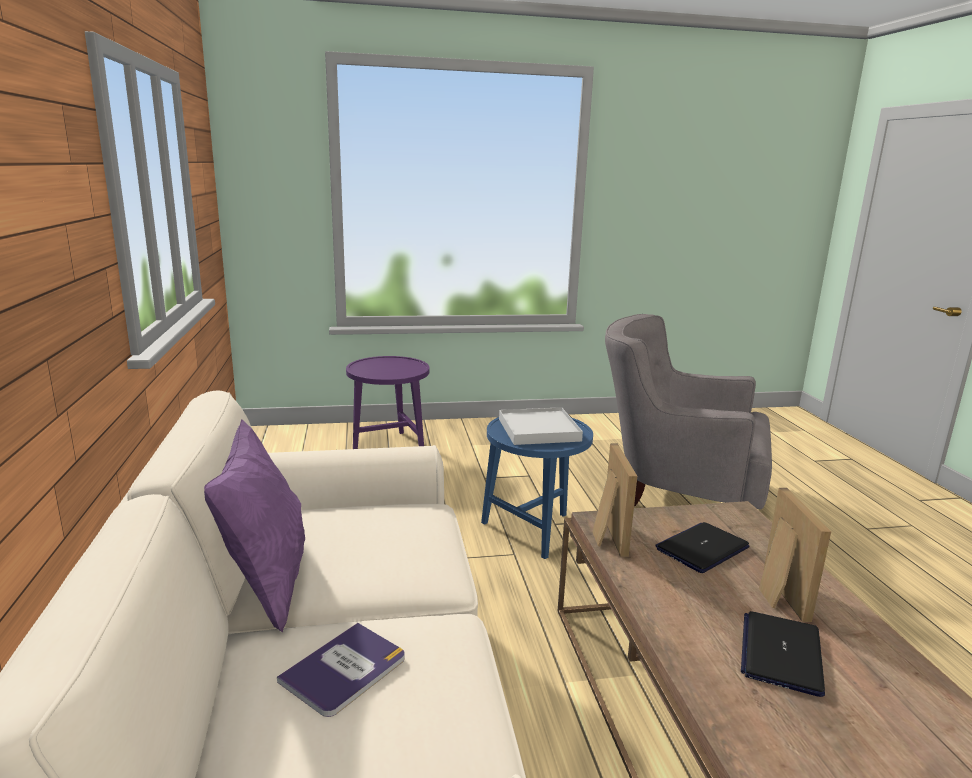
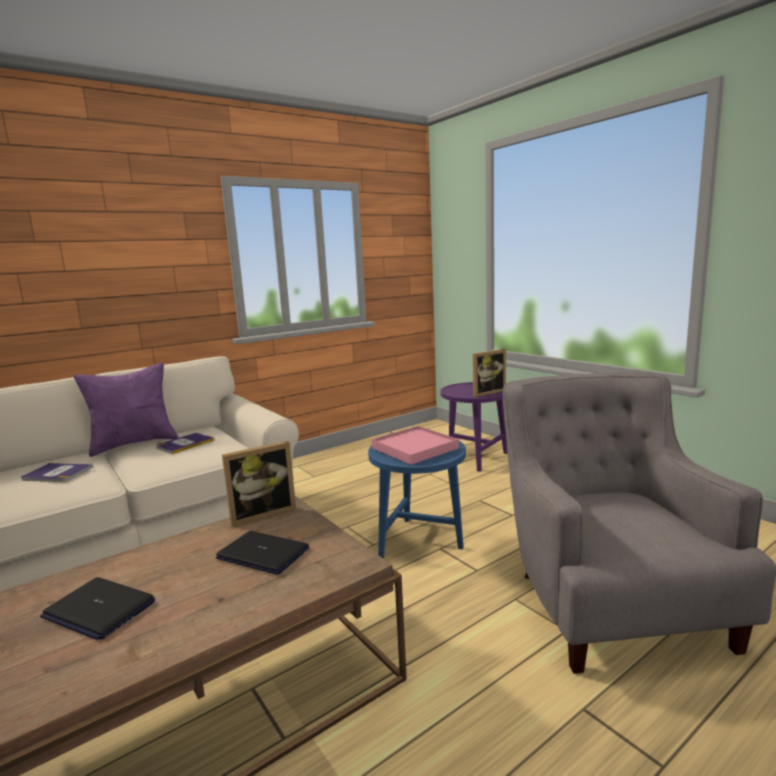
camera: 65 degrees right, 5 degrees down
(348, 538) = (185, 444): none -> book
(538, 430) = (415, 448): white tray -> pink tray
(776, 594) = (194, 599): picture frame -> picture frame (486, 392)
(781, 653) = (98, 609): laptop -> laptop turned 150 degrees counterclockwise

